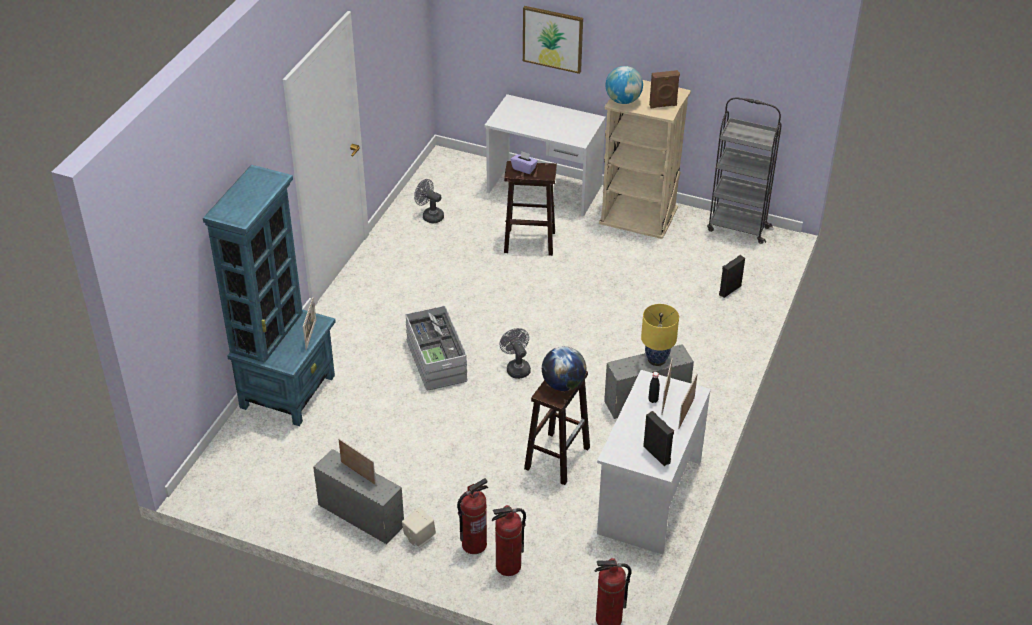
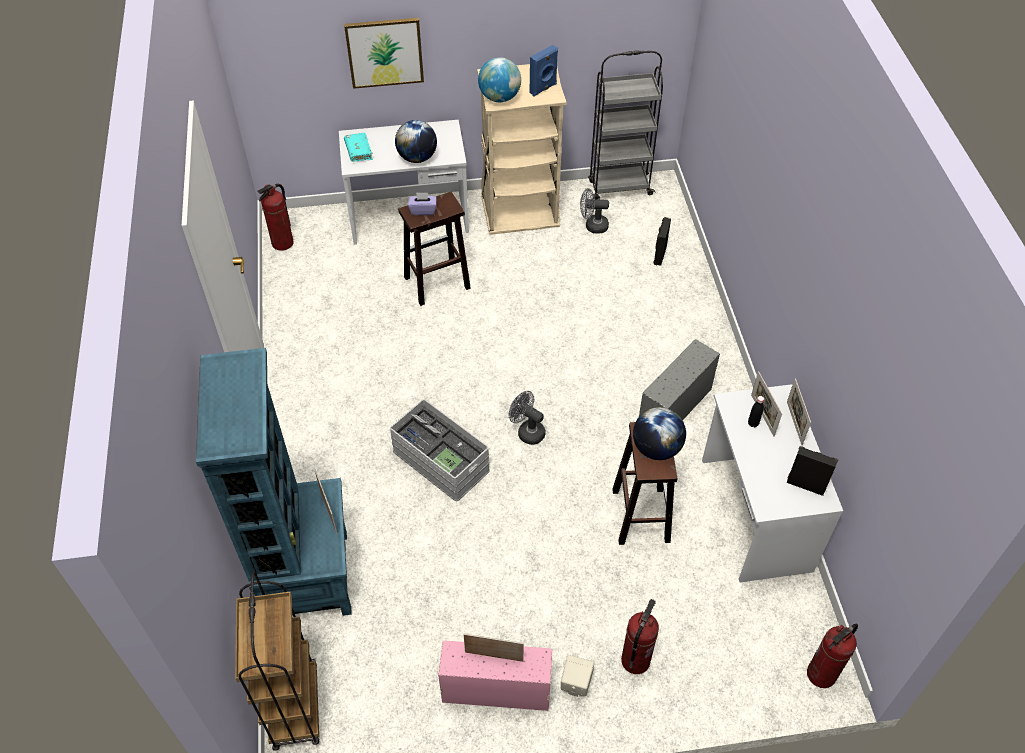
camera: 30 degrees left, 10 degrees up
(221, 463) = (295, 708): none -> brown cart
(359, 514) = (494, 689): grey storage box -> pink storage box
(430, 216) = (314, 295): grey fan -> grey fan (592, 226)
(508, 566) = (686, 667): fire extinguisher -> fire extinguisher (282, 243)
(510, 113) = (358, 151): none -> turquoise book
(550, 132) = (417, 157): none -> globe
(656, 359) = (685, 367): yellow table lamp -> none
(663, 105) = (543, 89): brown speaker -> blue speaker

